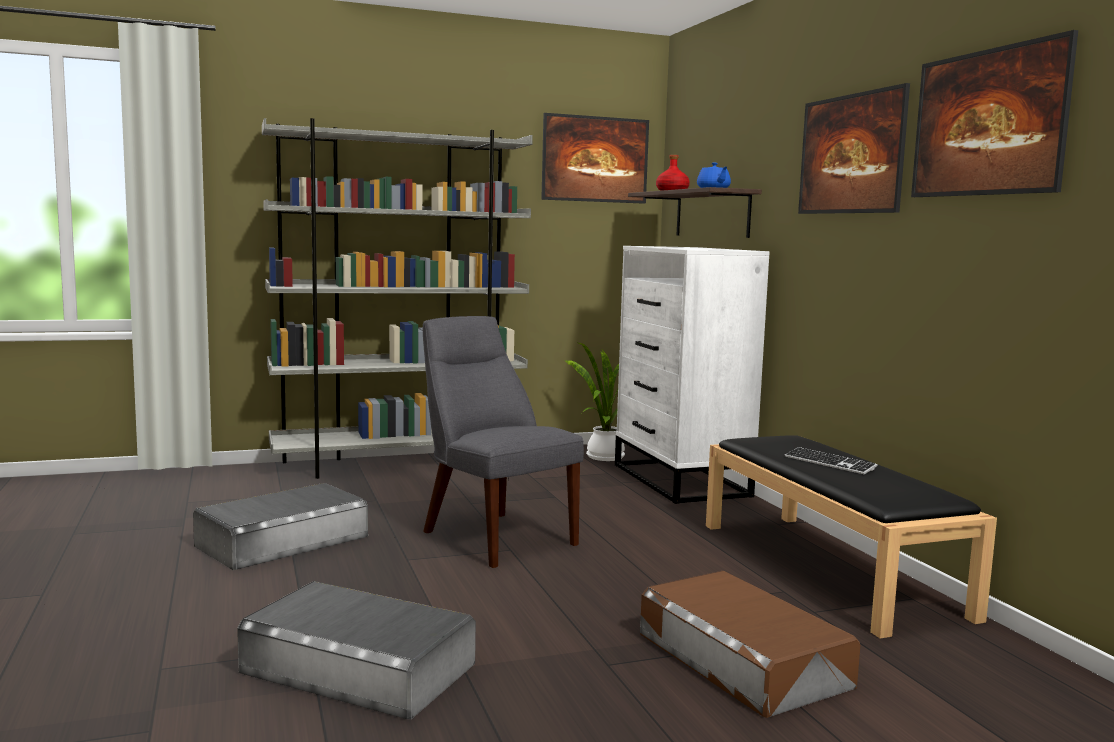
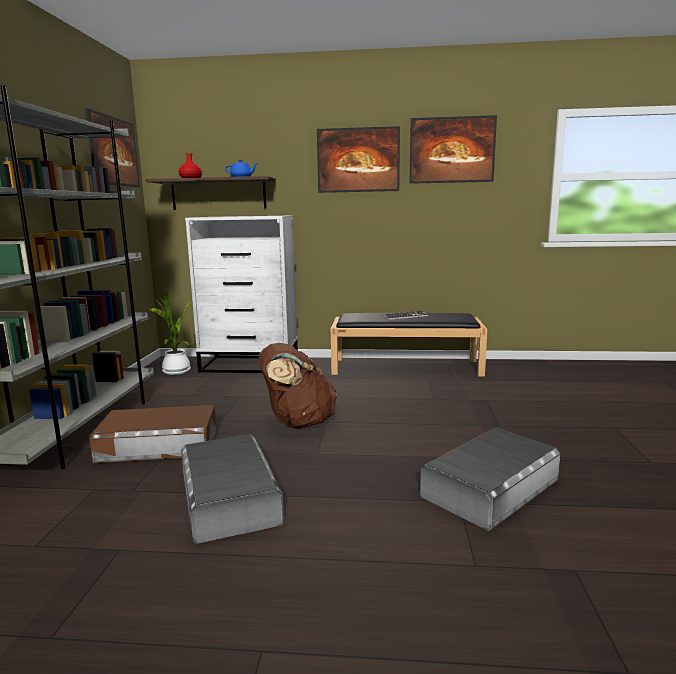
camera: 65 degrees left, 5 degrees up
(494, 536) = (297, 422): grey chair -> brown backpack
(742, 659) = (499, 400): brown storage box -> brown storage box (159, 444)

